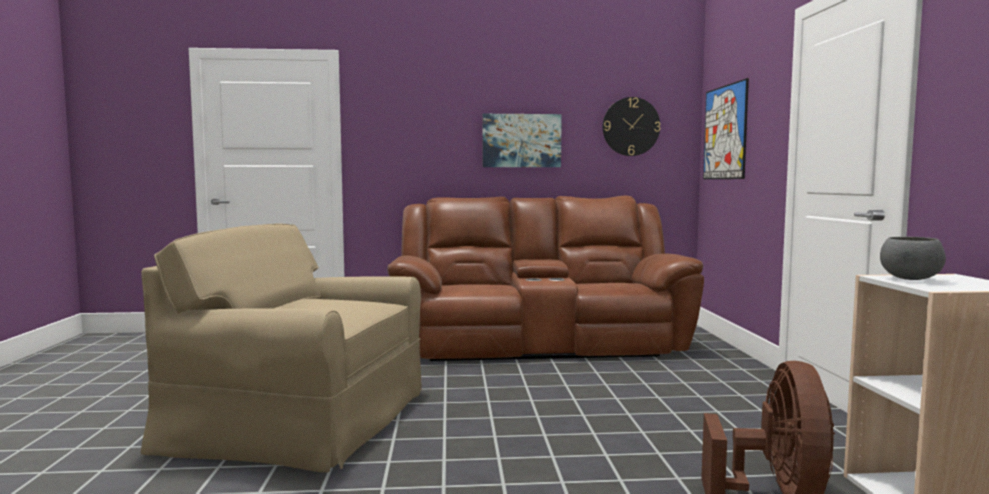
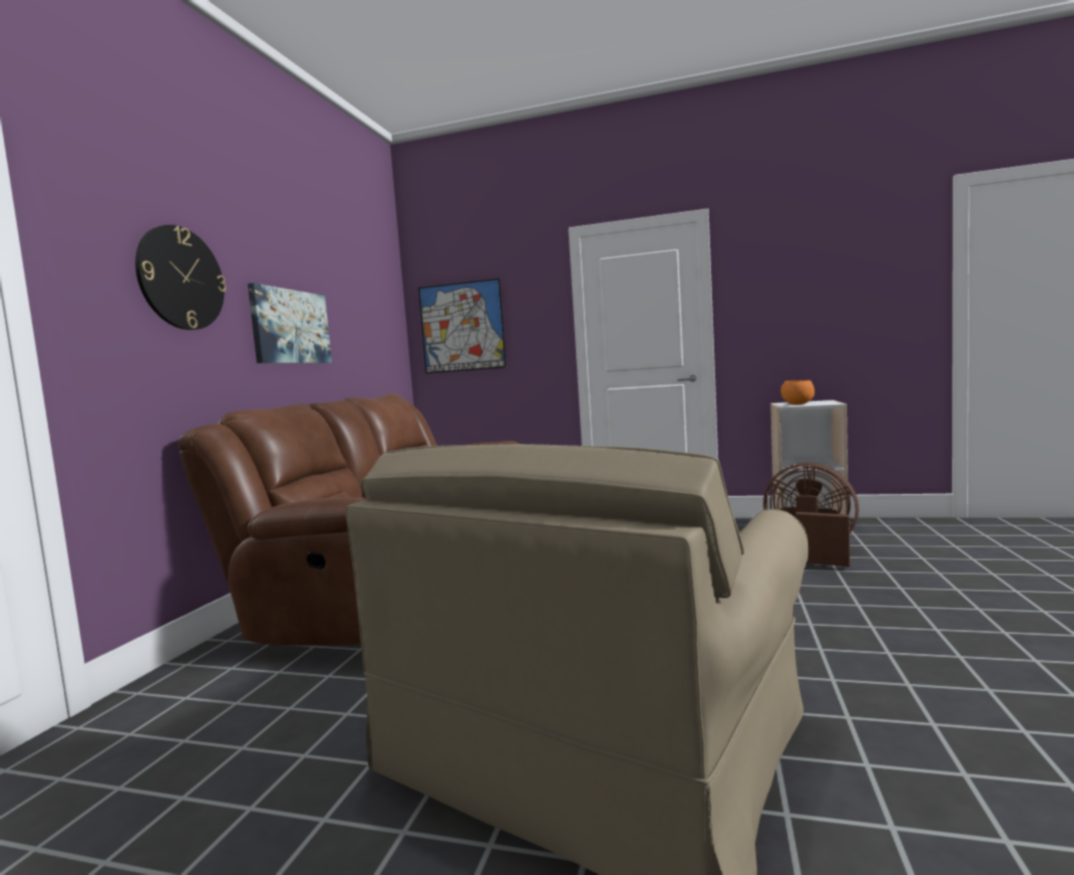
camera: 70 degrees left, 0 degrees up
(631, 126) = (369, 317): wall clock -> wall clock (181, 278)
(910, 279) = (797, 404): grey bowl -> orange bowl

